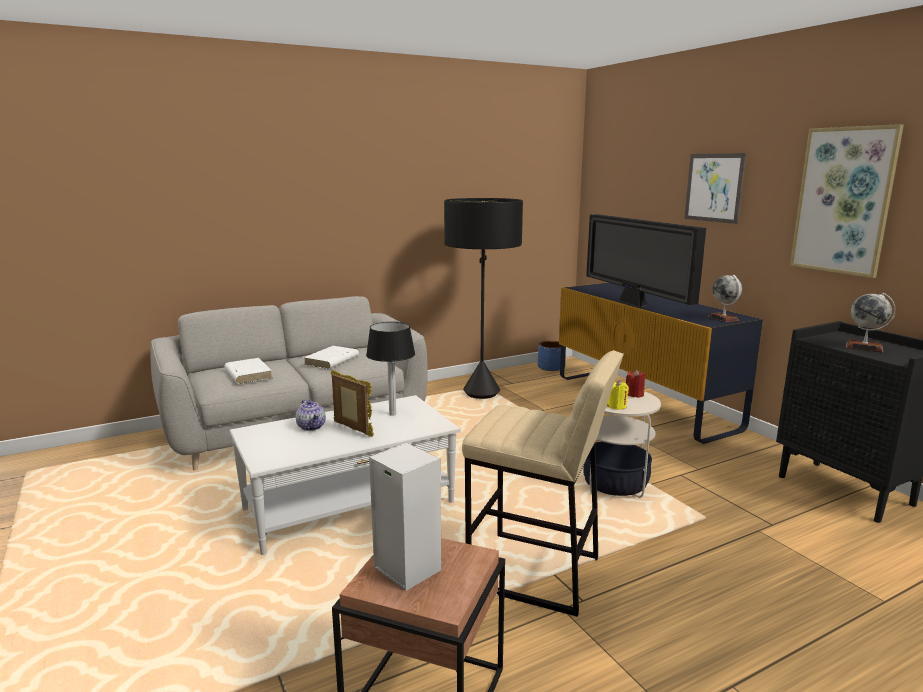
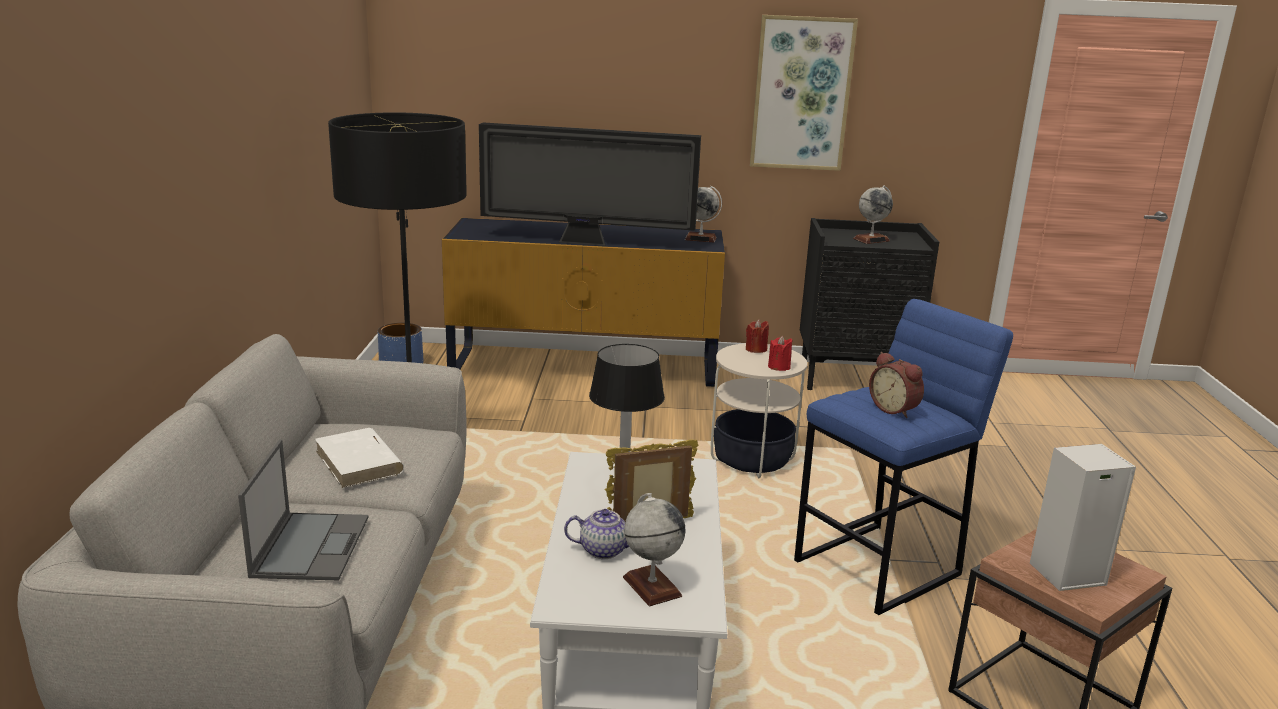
camera: 60 degrees left, 5 degrees up
(248, 374) = (311, 545): white book -> laptop
(283, 445) = (651, 586): none -> globe
(517, 424) = (895, 409): none -> alarm clock
(537, 573) = (880, 567): beige stool -> blue stool
(616, 406) = (779, 367): yellow candle -> red candle
(714, 187) = (634, 78): picture -> none

